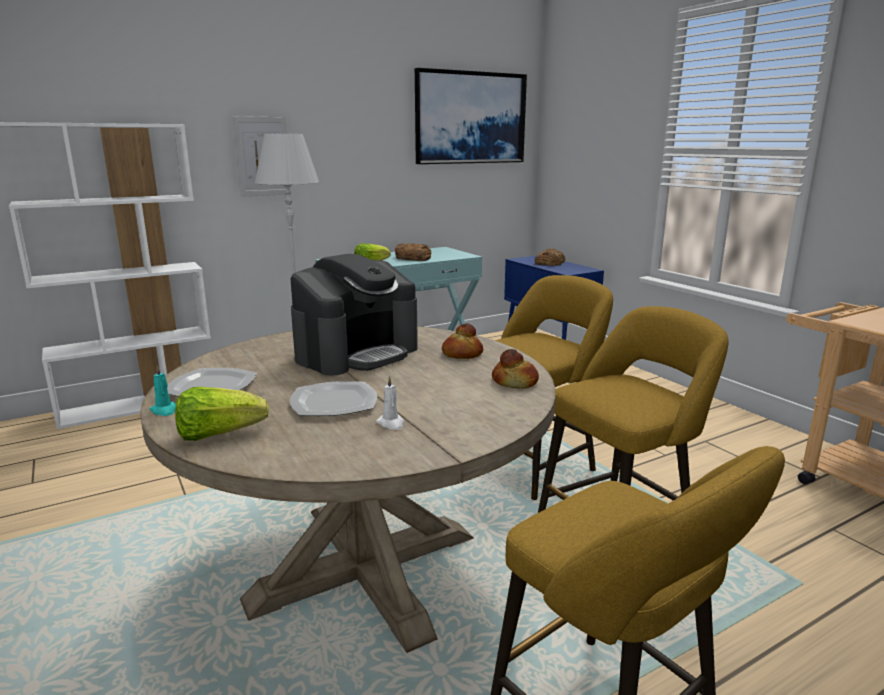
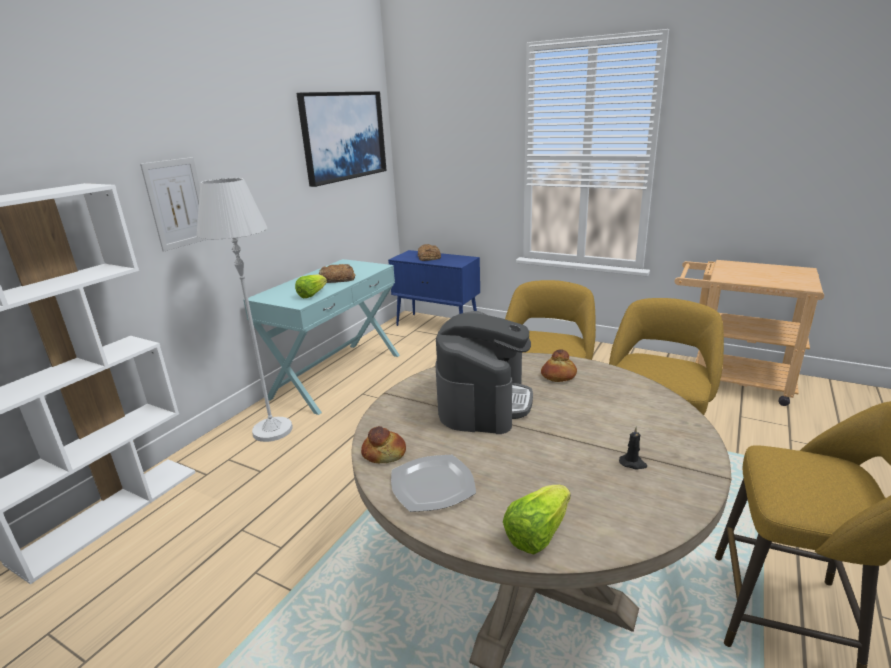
camera: 30 degrees left, 5 degrees up
(164, 410) = (443, 530): turquoise candle -> none
(335, 403) = (560, 460): plate -> none
(391, 424) = (633, 463): white candle -> black candle
(515, 382) = (636, 390): bread -> bread (384, 453)

